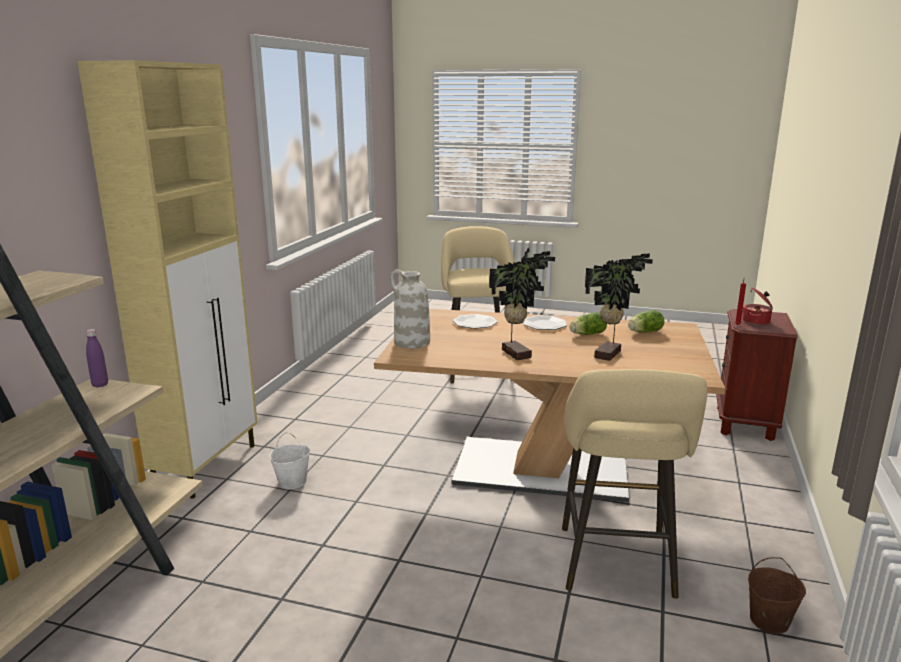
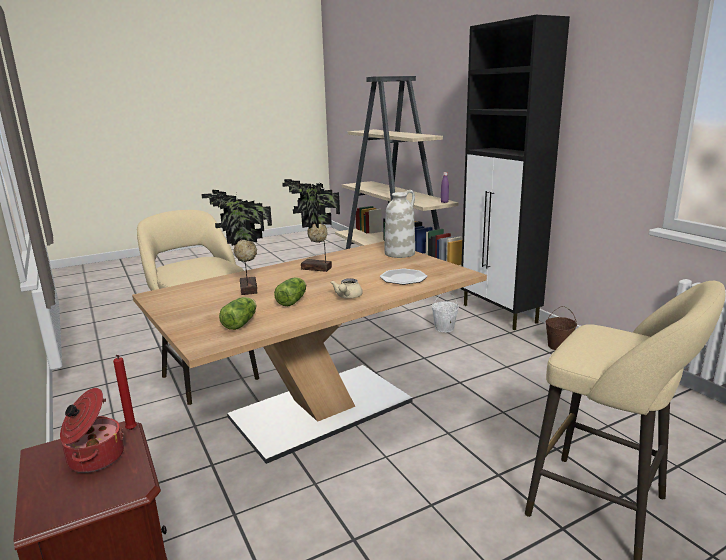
camera: 135 degrees right, 0 degrees up
(208, 466) = (500, 314): beige cabinet -> black cabinet
(544, 324) = (347, 297): plate -> beige teapot
(768, 621) = (103, 389): brown bucket -> brown bucket (558, 346)

